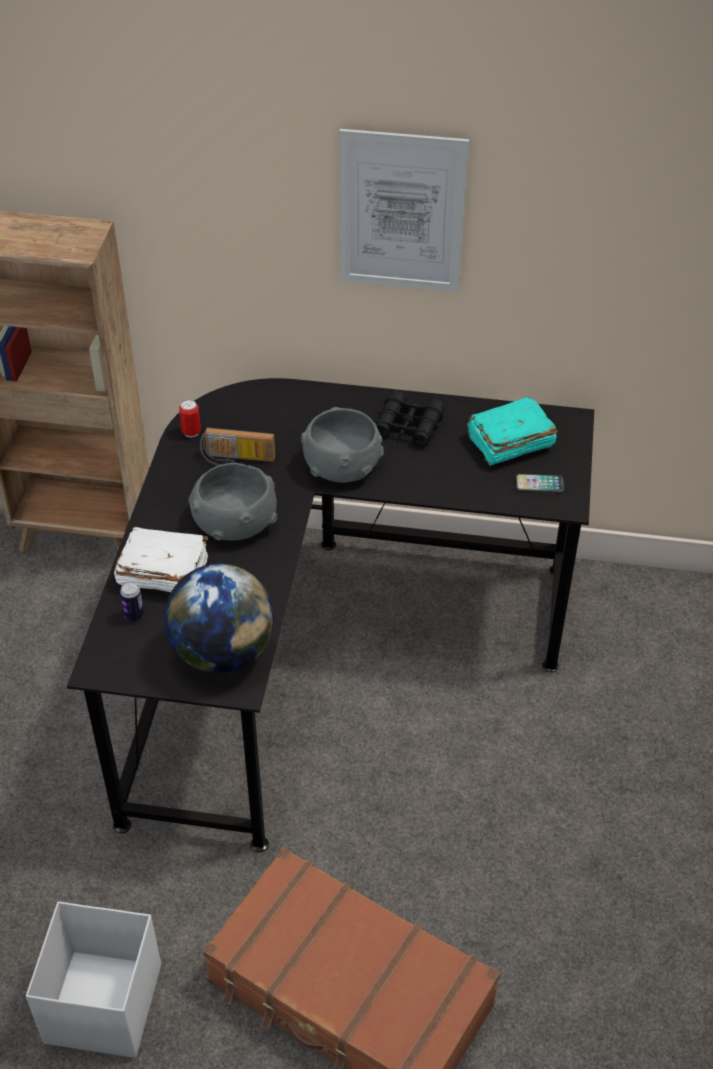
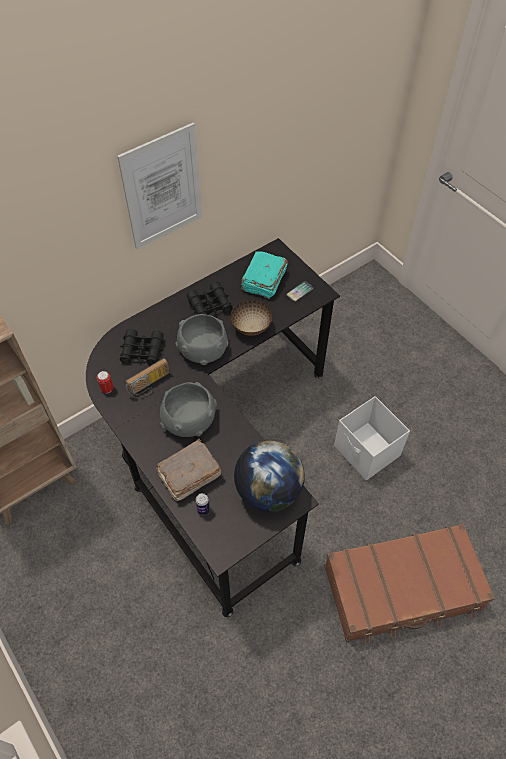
camera: 45 degrees left, 10 degrees up
(102, 1005) = (316, 699): white storage box -> white storage box (367, 452)
(162, 572) = (188, 475): white book -> brown book
(274, 421) = (142, 351): none -> black binoculars
(426, 480) = (250, 327): none -> bowl

